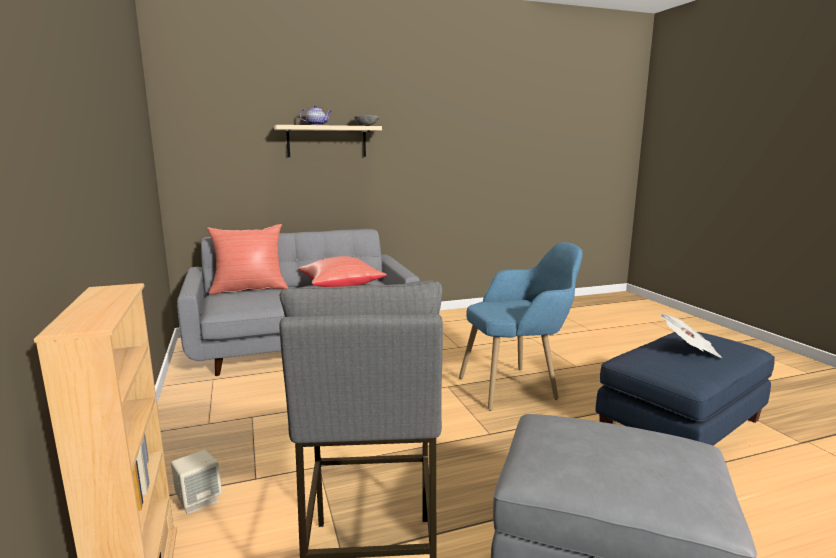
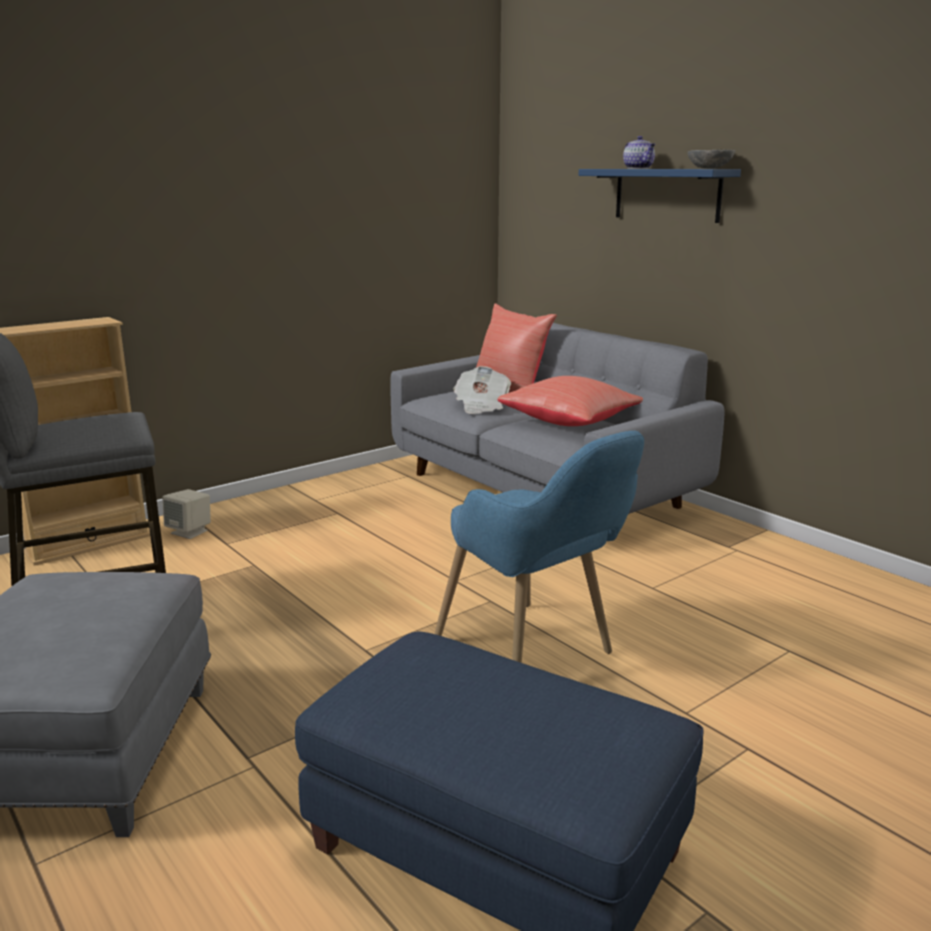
camera: 70 degrees right, 5 degrees up
(327, 141) = (667, 194): beige shelf -> blue shelf
(688, 350) = (506, 704): newspaper -> newspaper (481, 406)

